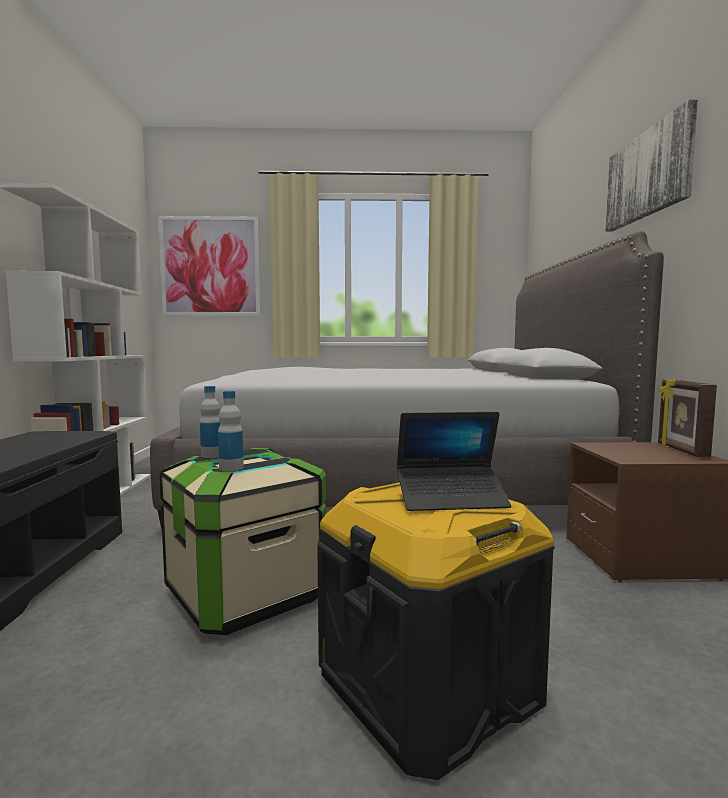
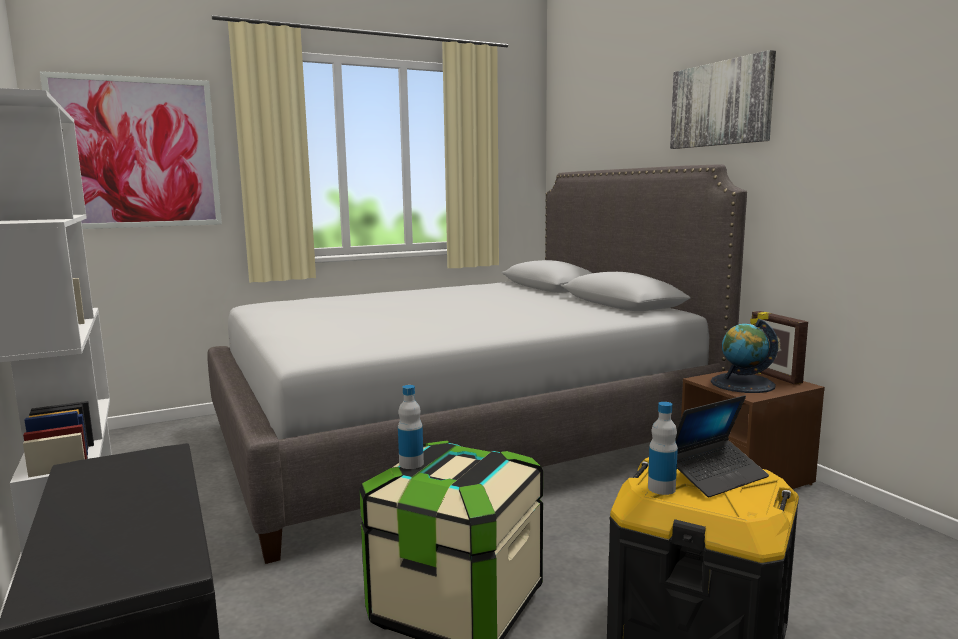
camera: 25 degrees left, 5 degrees up
(231, 468) = (472, 479): bottle -> bottle (661, 488)
(632, 451) = (742, 384): none -> globe

